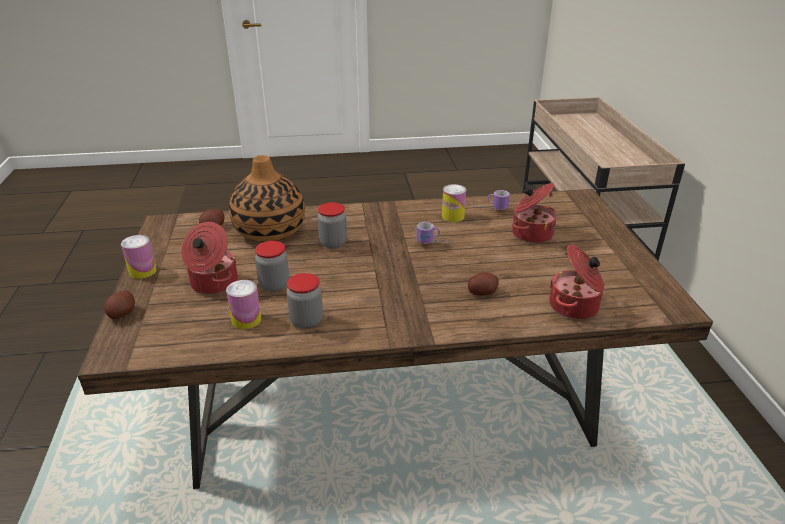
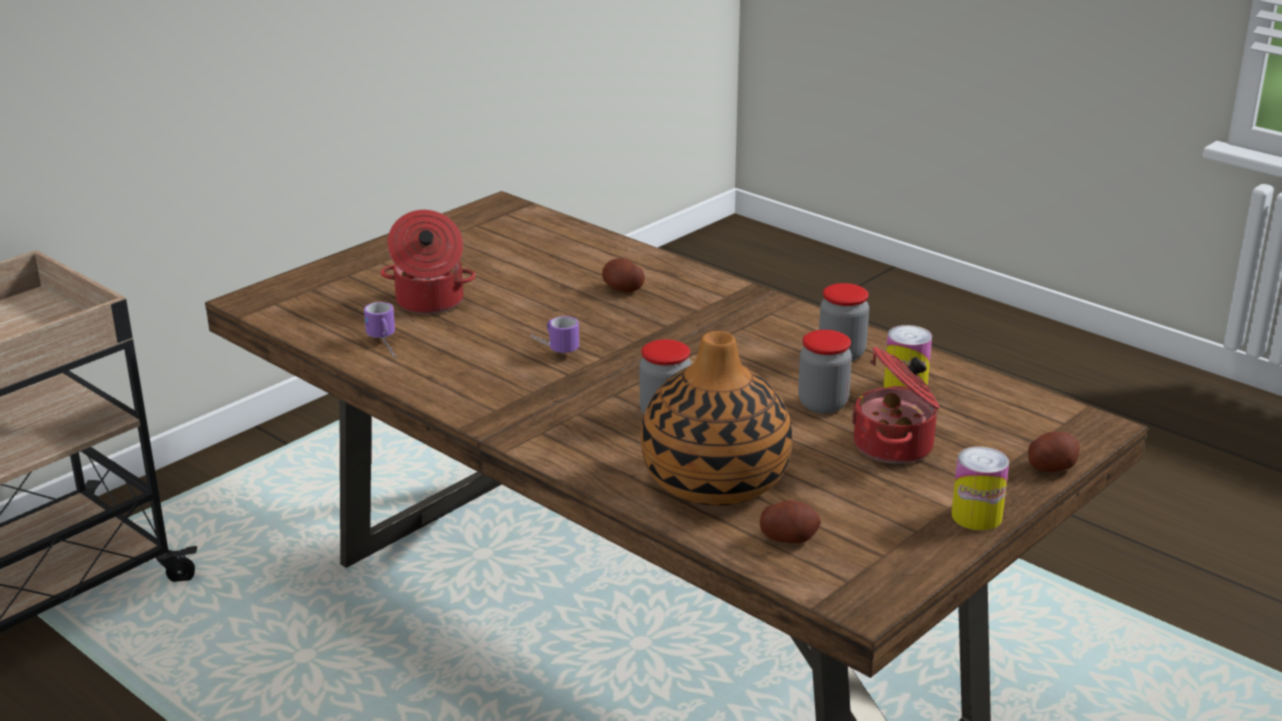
camera: 130 degrees left, 5 degrees down
(453, 216) = (449, 365): can -> none
(575, 307) = (574, 243): cooking pot -> none

